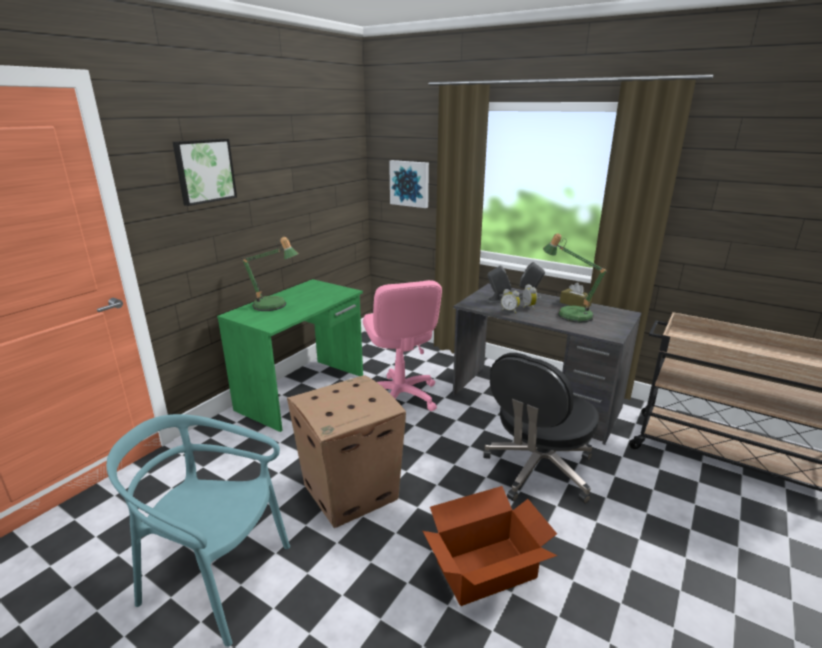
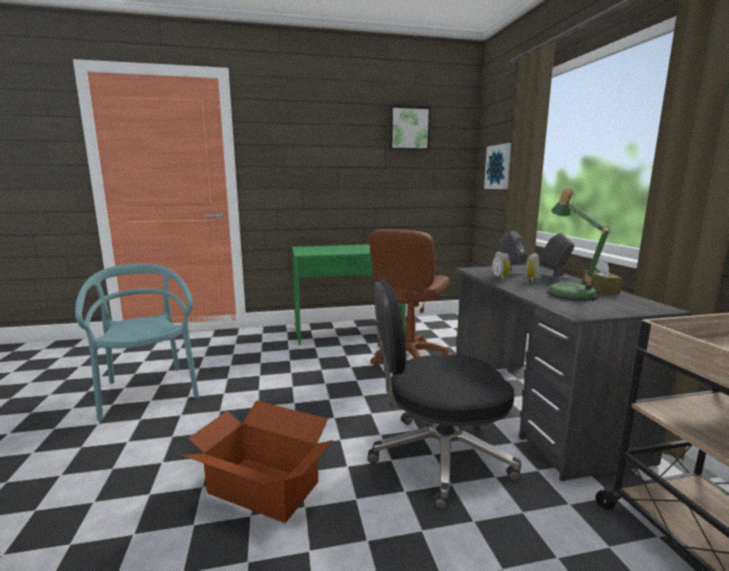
camera: 45 degrees right, 10 degrees down
(204, 171) = (301, 139): picture -> picture (409, 128)
(274, 306) = (330, 248): table lamp -> none
(351, 491) = (276, 391): cardboard box -> none
(399, 397) = (408, 357): pink office chair -> brown office chair

